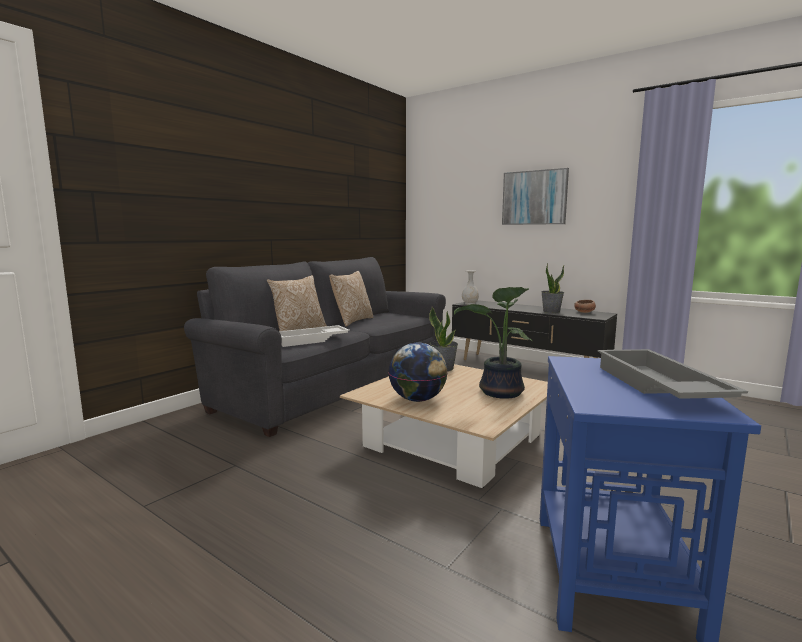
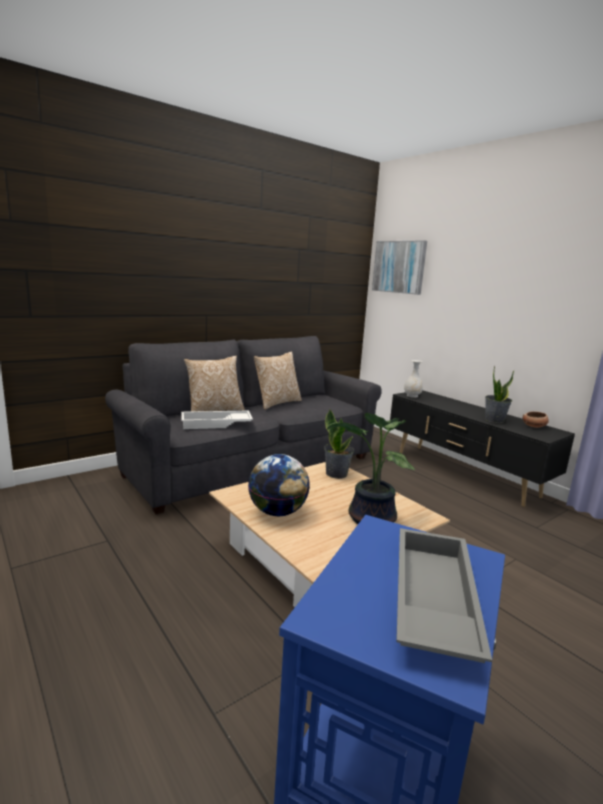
camera: 15 degrees right, 5 degrees up
(534, 197) = (499, 286): picture -> picture (399, 267)

